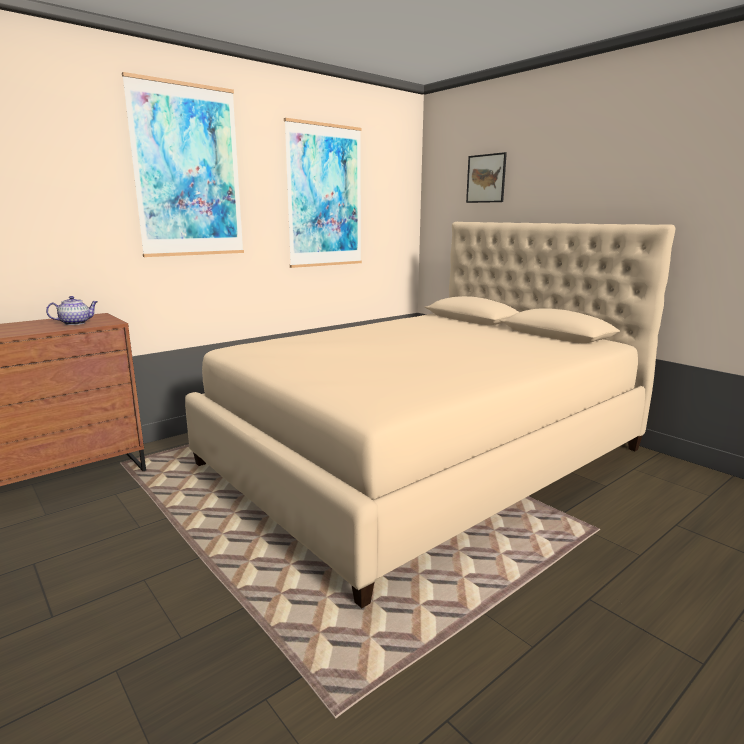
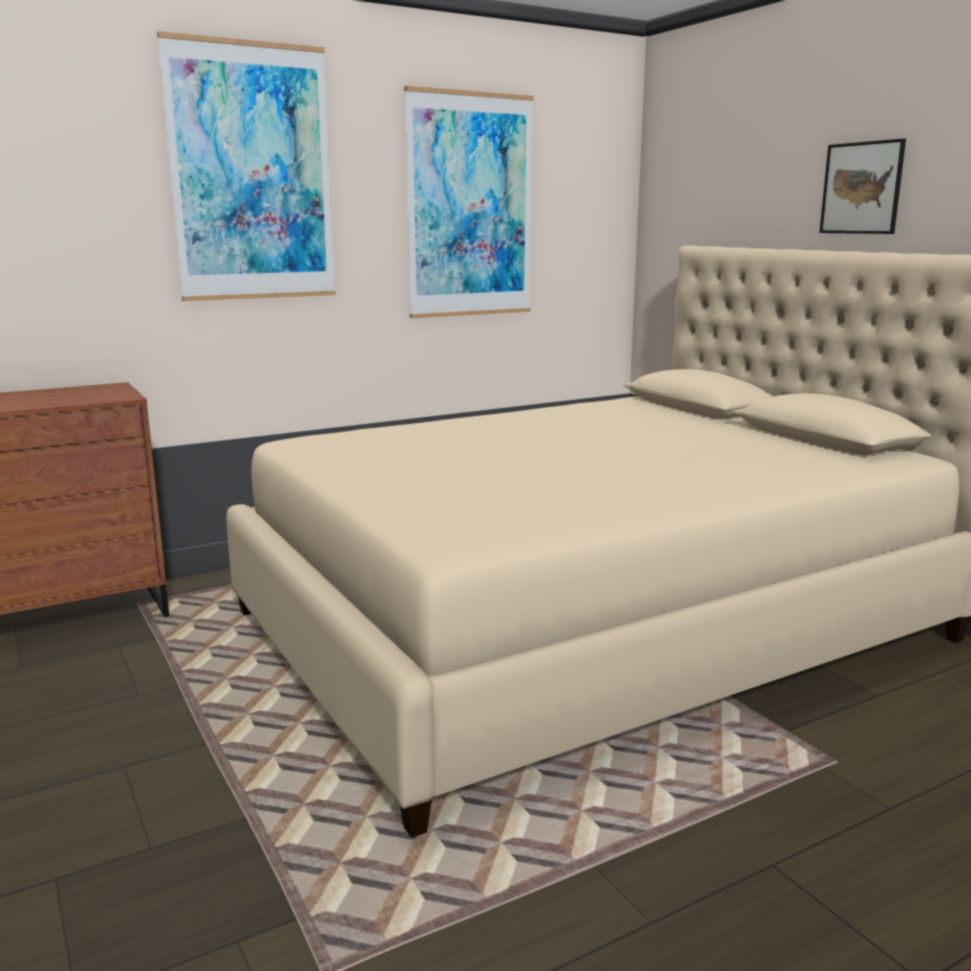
camera: 10 degrees right, 0 degrees up
(76, 323) = (77, 396): teapot -> none
(486, 178) = (736, 174): picture -> picture (861, 188)

